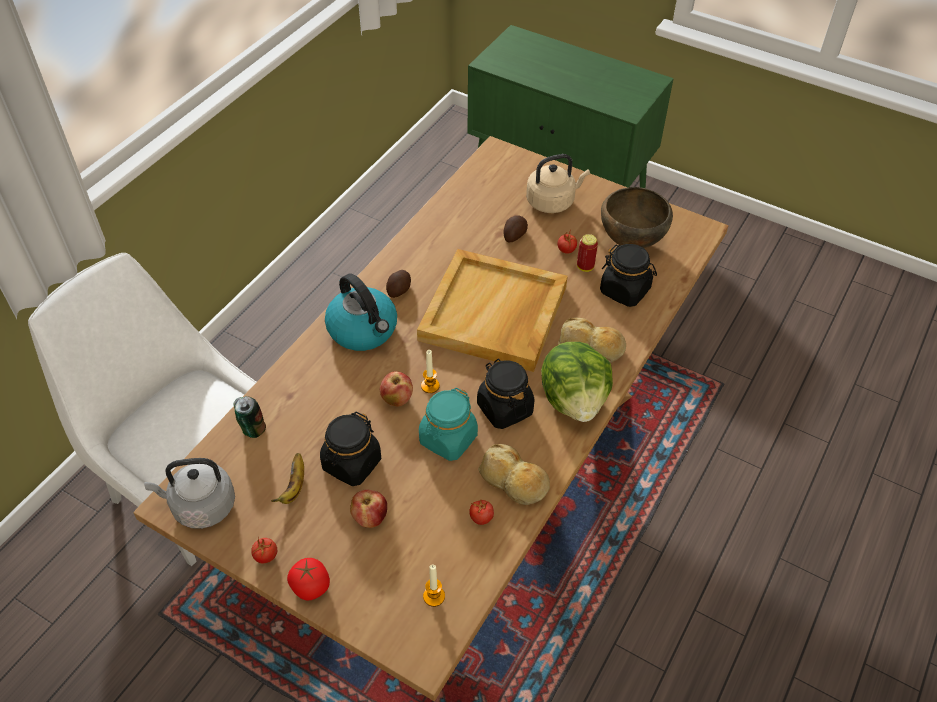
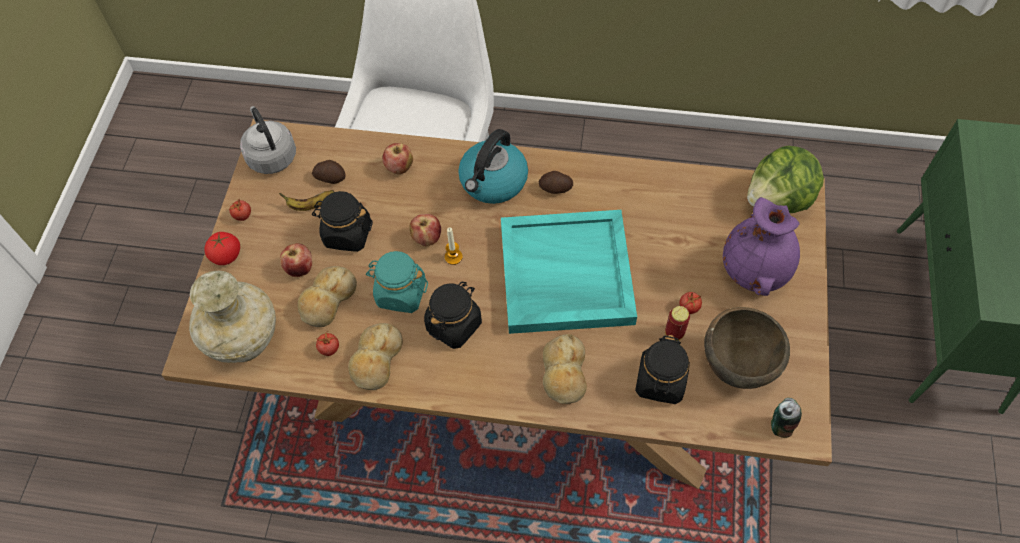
camera: 70 degrees right, 10 degrees up
(252, 429) = (353, 153): can -> can (780, 426)
(298, 396) = (399, 168): none -> apple
(424, 504) = (327, 301): none -> bread
(434, 596) = (244, 342): candle -> beige vase
(494, 314) = (565, 275): beige tray -> turquoise tray
(514, 235) = (683, 253): potato -> potato (330, 177)
(552, 201) = (756, 271): beige kettle -> purple vase
(574, 400) = (490, 380): lettuce -> lettuce (779, 199)

